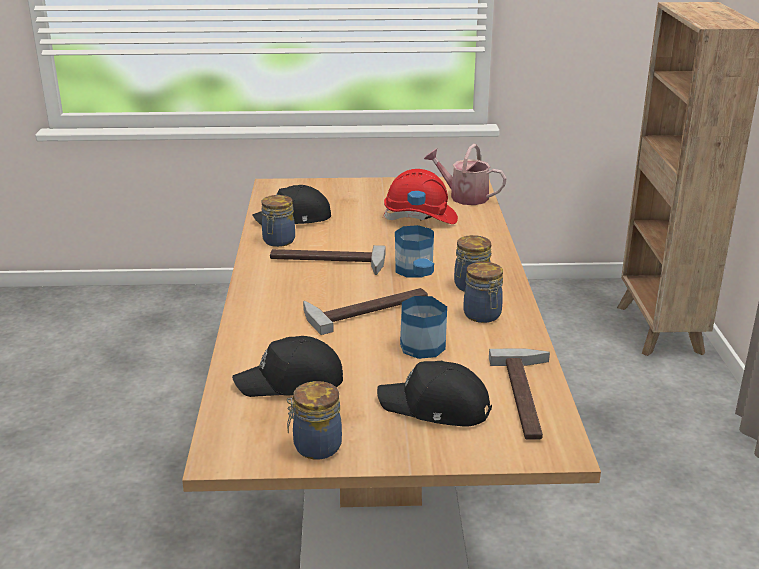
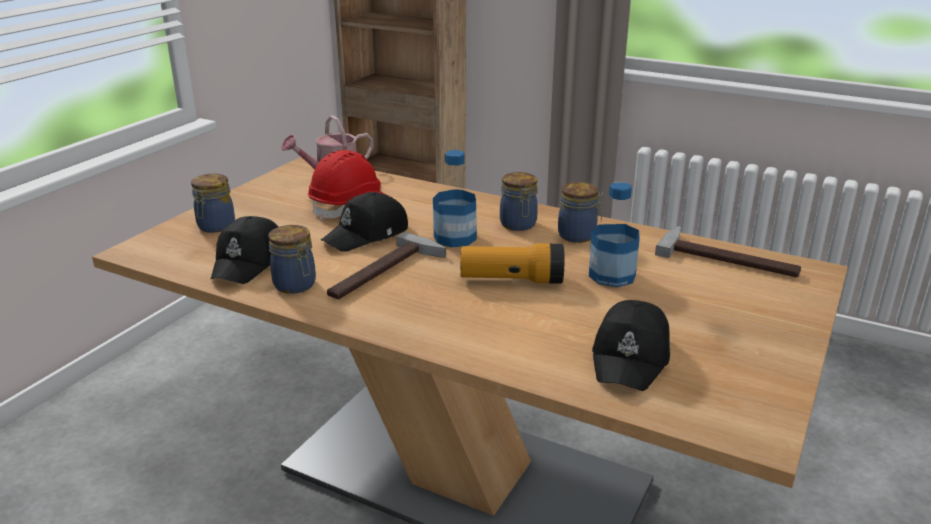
camera: 60 degrees left, 0 degrees up
(315, 447) = (764, 375): jar -> jar (215, 227)
(366, 308) = (511, 280): hammer -> flashlight
(435, 407) = (724, 299): black cap -> black cap (367, 235)

